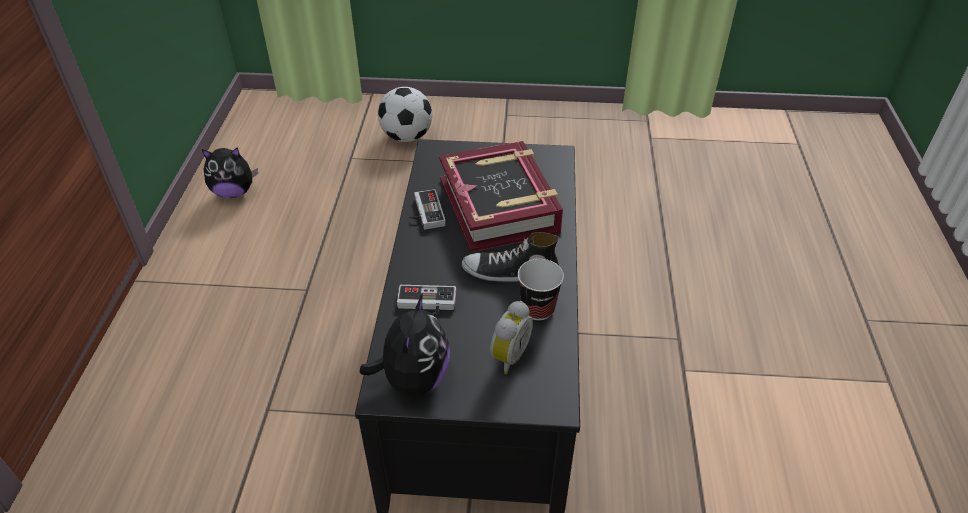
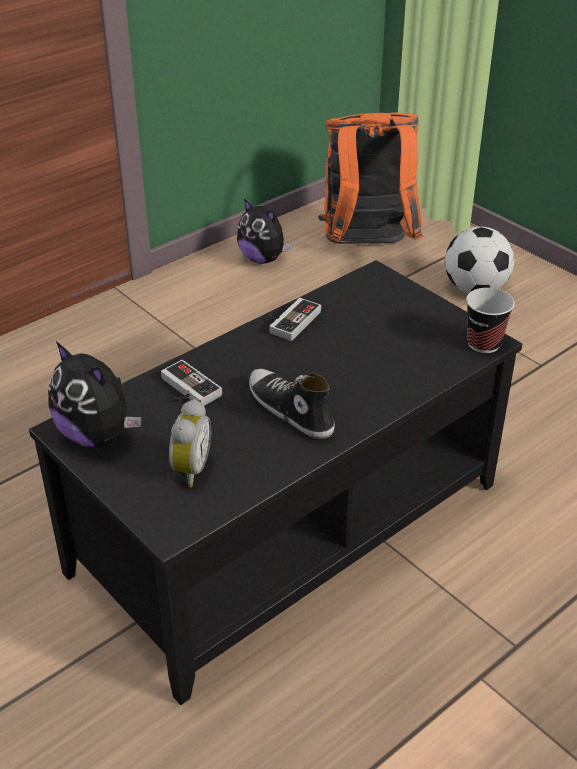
camera: 45 degrees right, 5 degrees down
(300, 144) = (367, 246): none -> orange backpack
(413, 379) = (97, 435): plush toy -> plush toy turned 75 degrees clockwise
(499, 205) = (364, 352): book -> none
(508, 356) = (189, 469): alarm clock -> alarm clock turned 60 degrees counterclockwise
(538, 309) = (268, 453): cup -> cup (483, 343)

